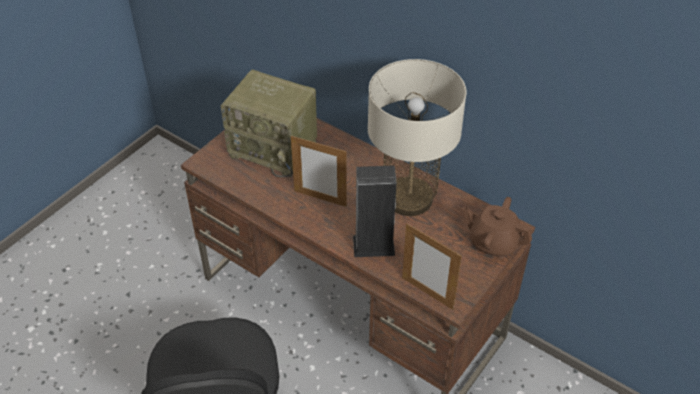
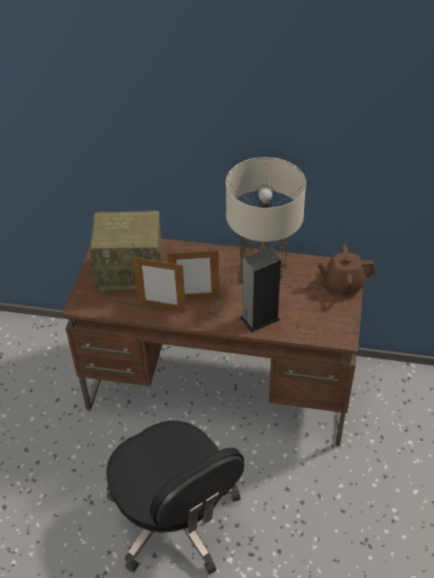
camera: 25 degrees left, 0 degrees up
(427, 293) = (321, 337): picture frame -> picture frame (162, 307)

